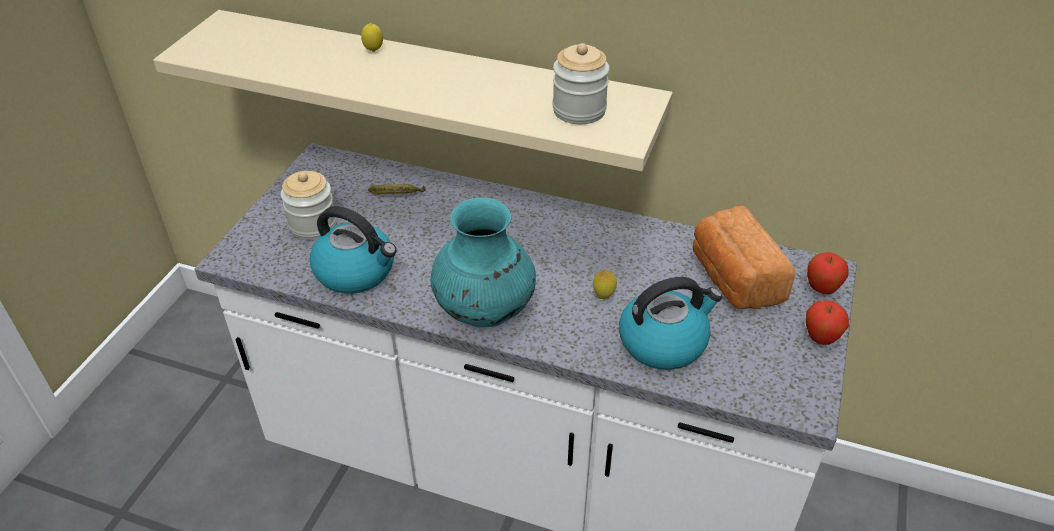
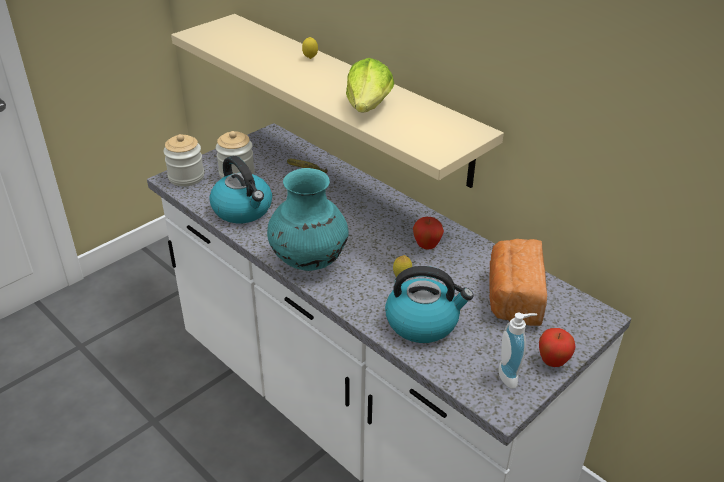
camera: 25 degrees right, 5 degrees down
(499, 99) = (368, 107): none -> lettuce
(579, 110) = (419, 127): jar -> jar (186, 177)
(793, 369) = (511, 375): none -> soap dispenser
(821, 289) = (582, 328): apple -> apple (426, 246)

